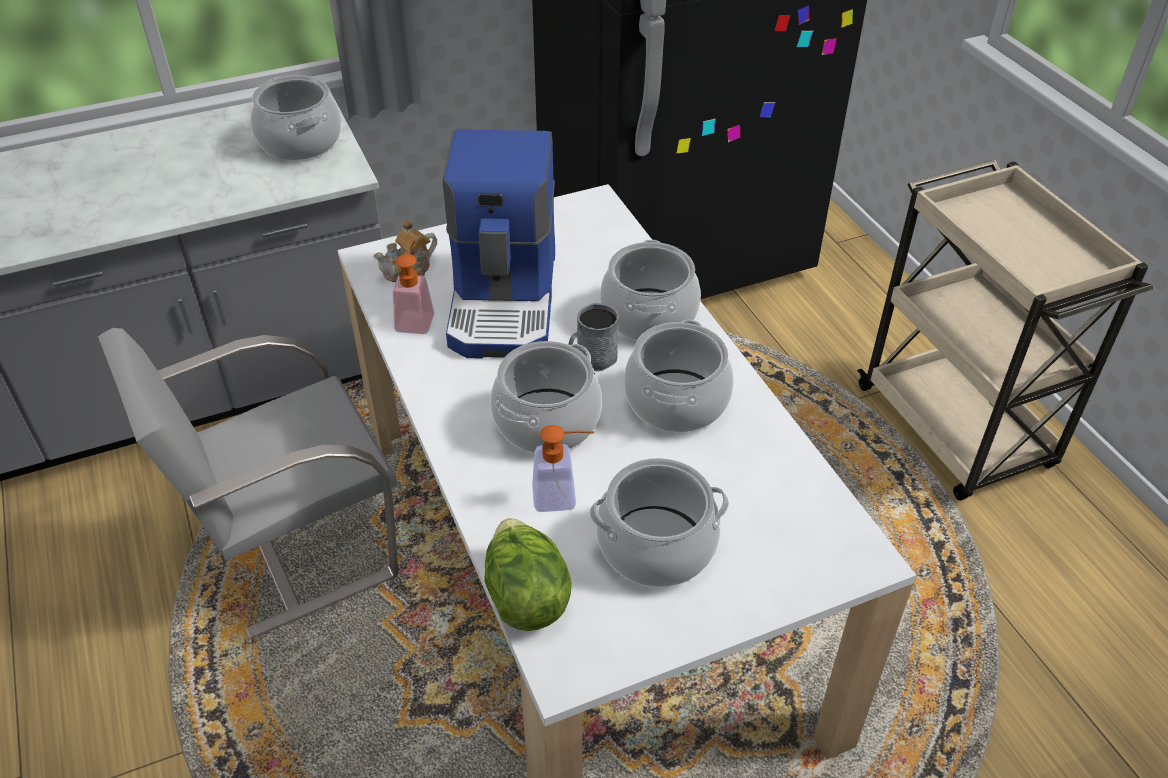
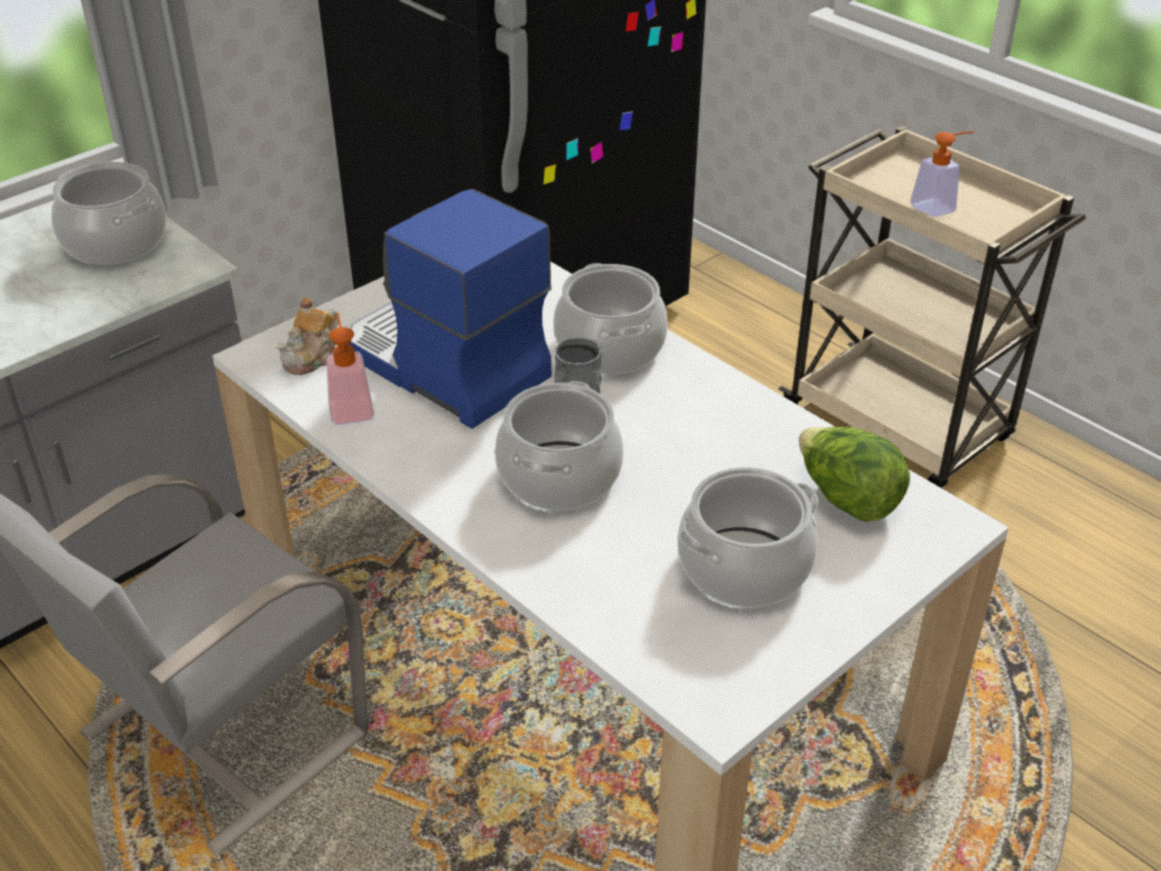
camera: 20 degrees left, 5 degrees down
(506, 301) = (444, 367): coffee machine -> coffee machine turned 150 degrees clockwise
(525, 597) = (635, 653): lettuce -> lettuce (846, 500)
(563, 496) = (619, 545): soap dispenser -> soap dispenser (938, 207)
(676, 401) = (685, 424): cooking pot -> none

